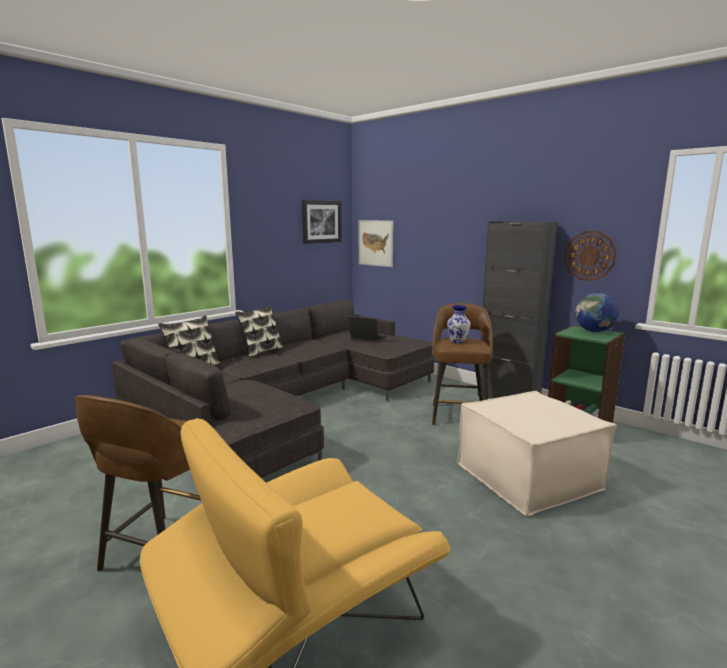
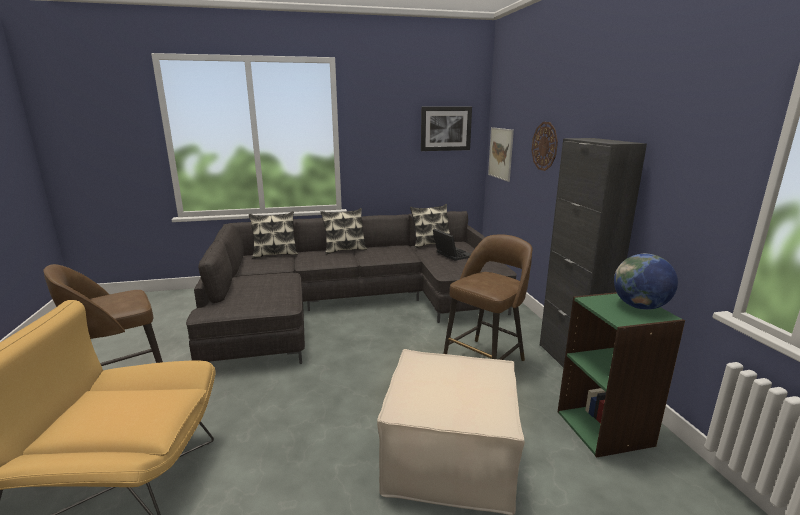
camera: 35 degrees right, 5 degrees up
(332, 334) = (430, 244): none -> pillow
(458, 341) = (484, 279): vase -> none
(589, 256) = (678, 197): wall clock -> wall clock (544, 146)

